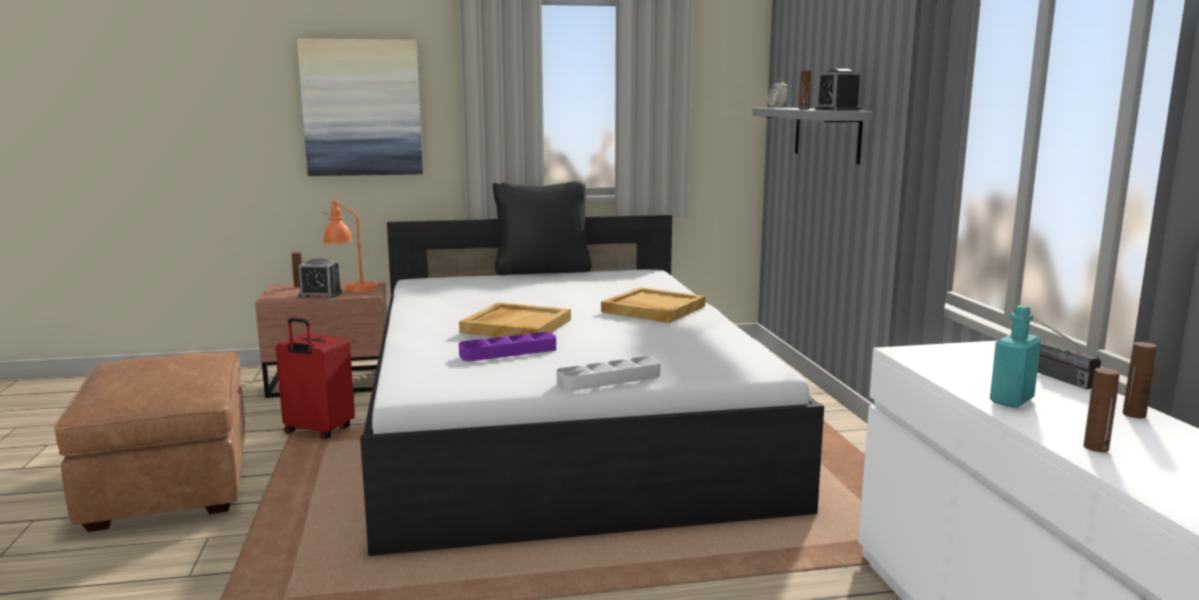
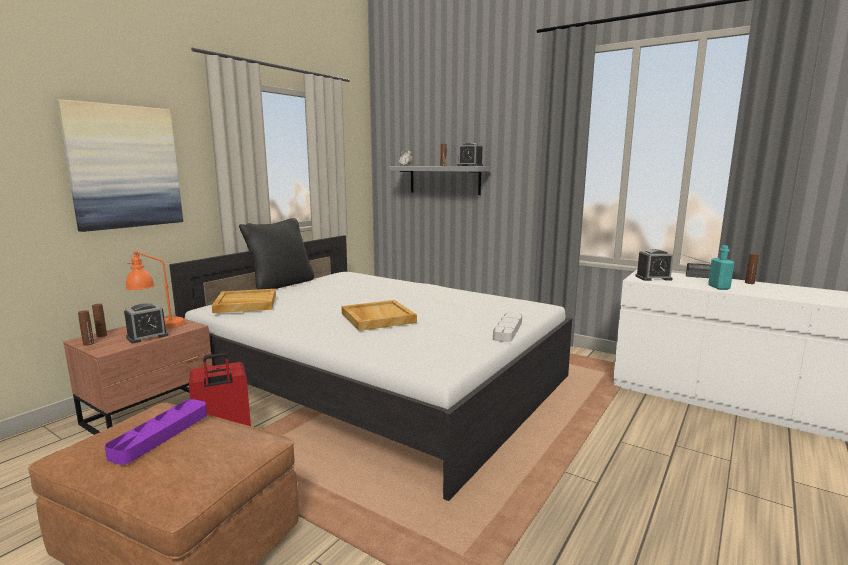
camera: 45 degrees left, 0 degrees up
(508, 352) = (421, 332): purple tray -> purple tray (161, 435)
(652, 309) = (413, 291): beige tray -> beige tray (245, 304)
(947, 358) = (653, 278): none -> alarm clock
(1096, 447) = (782, 295): brown bottle -> brown bottle (88, 343)

